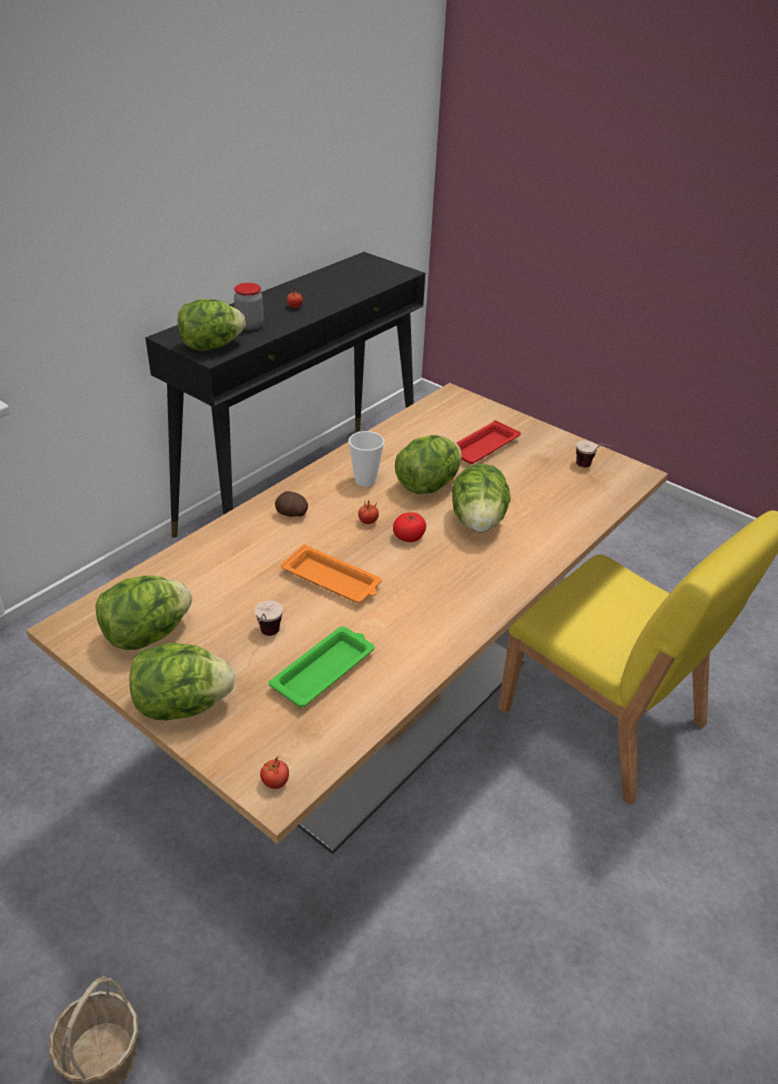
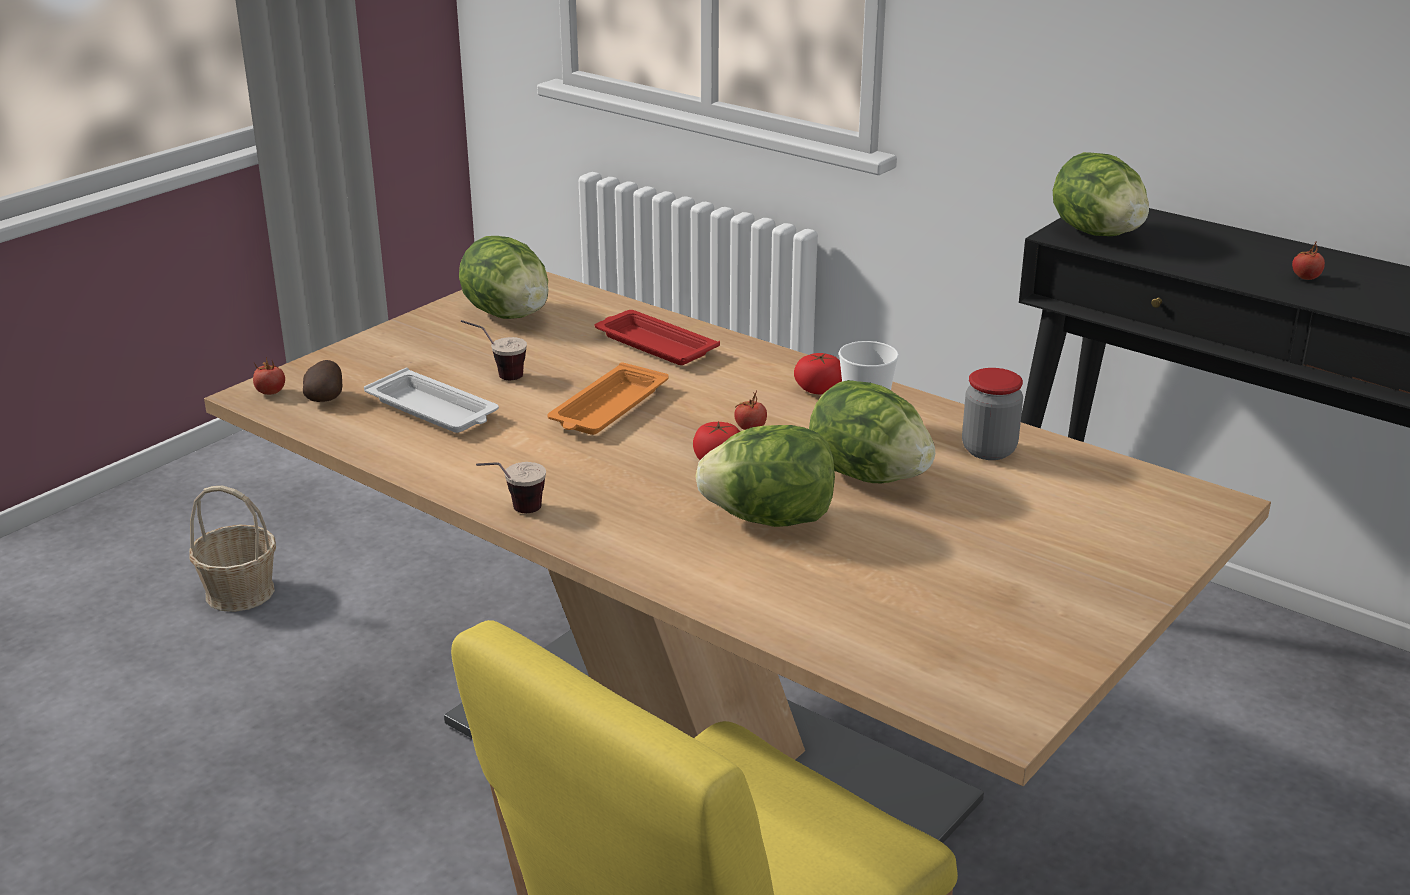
camera: 90 degrees right, 10 degrees down
(182, 705) = (394, 341): lettuce -> none
(250, 325) = (1196, 251): jar -> jar (988, 450)
(291, 514) = (757, 375): potato -> potato (326, 398)
(315, 492) = (818, 389): none -> tomato
(324, 670) = (434, 410): green tray -> white tray
(482, 448) = (1017, 530): red tray -> red tray (654, 344)
(590, 468) = (998, 653): cup -> cup (513, 513)

